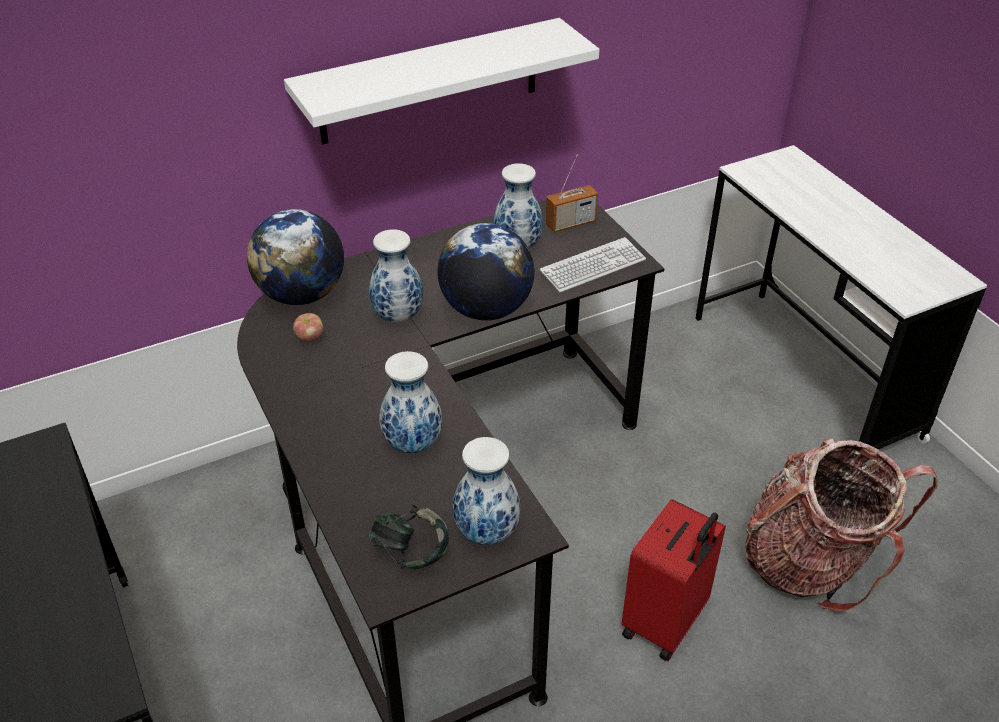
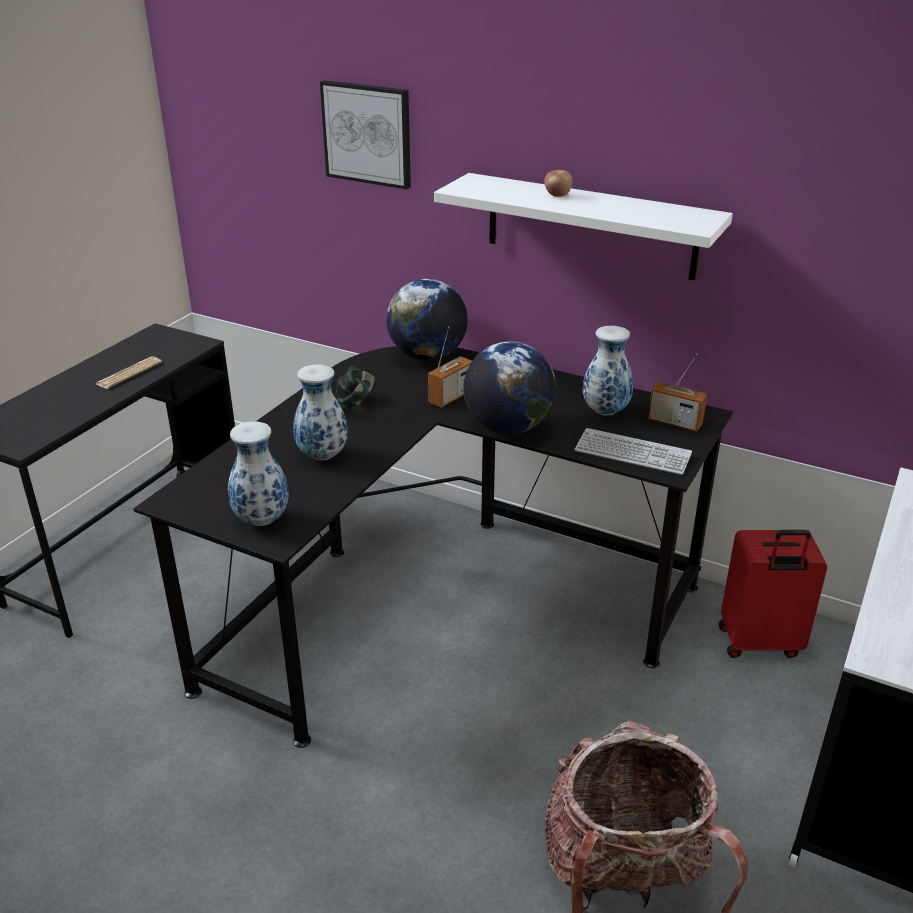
camera: 55 degrees right, 10 degrees down
(43, 533) = (129, 373): none -> newspaper
(135, 82) = (367, 133): none -> picture
(310, 338) = (386, 377): apple -> apple (557, 195)
(396, 316) = (451, 397): vase -> radio
(410, 552) = (214, 496): headphones -> headphones (356, 404)
(665, 623) = (445, 790): red suitcase -> red suitcase (759, 643)

